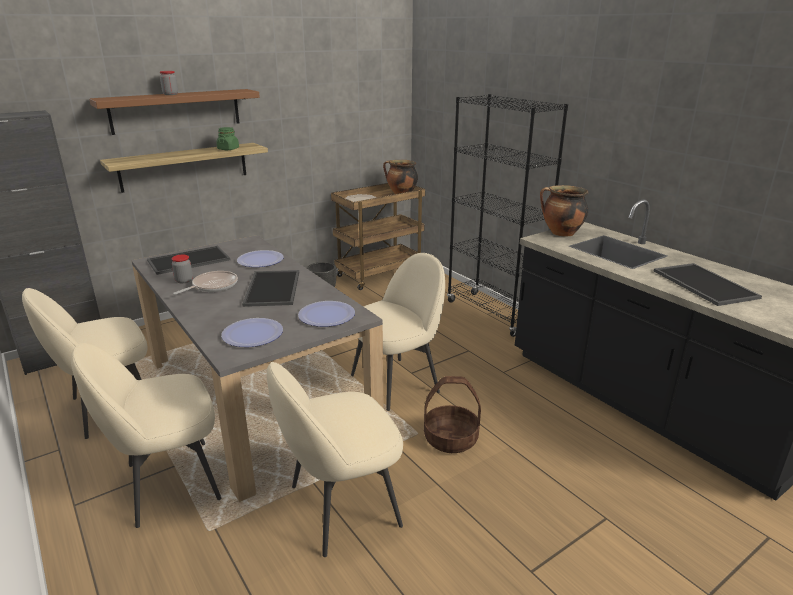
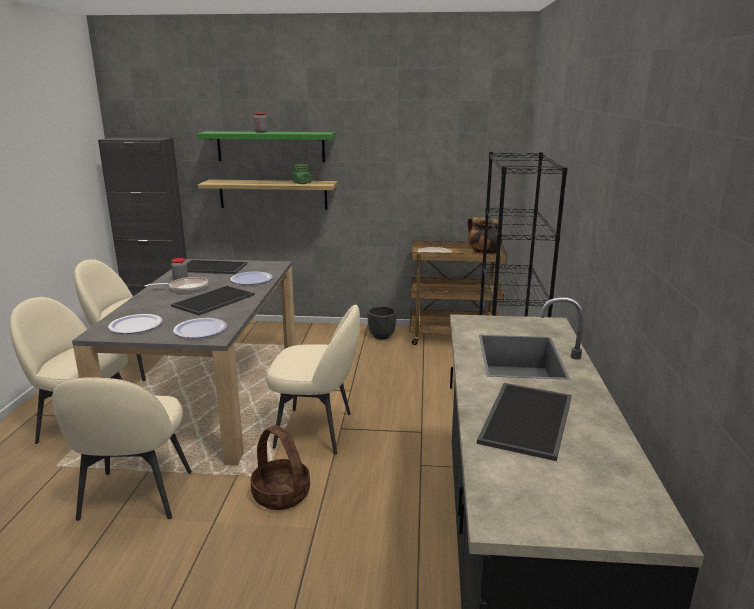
camera: 40 degrees right, 5 degrees down
(176, 111) = (270, 146): brown shelf -> green shelf
(341, 507) = (135, 497): beige chair -> beige chair turned 105 degrees counterclockwise
(561, 233) = (504, 322): cooking pot -> none

